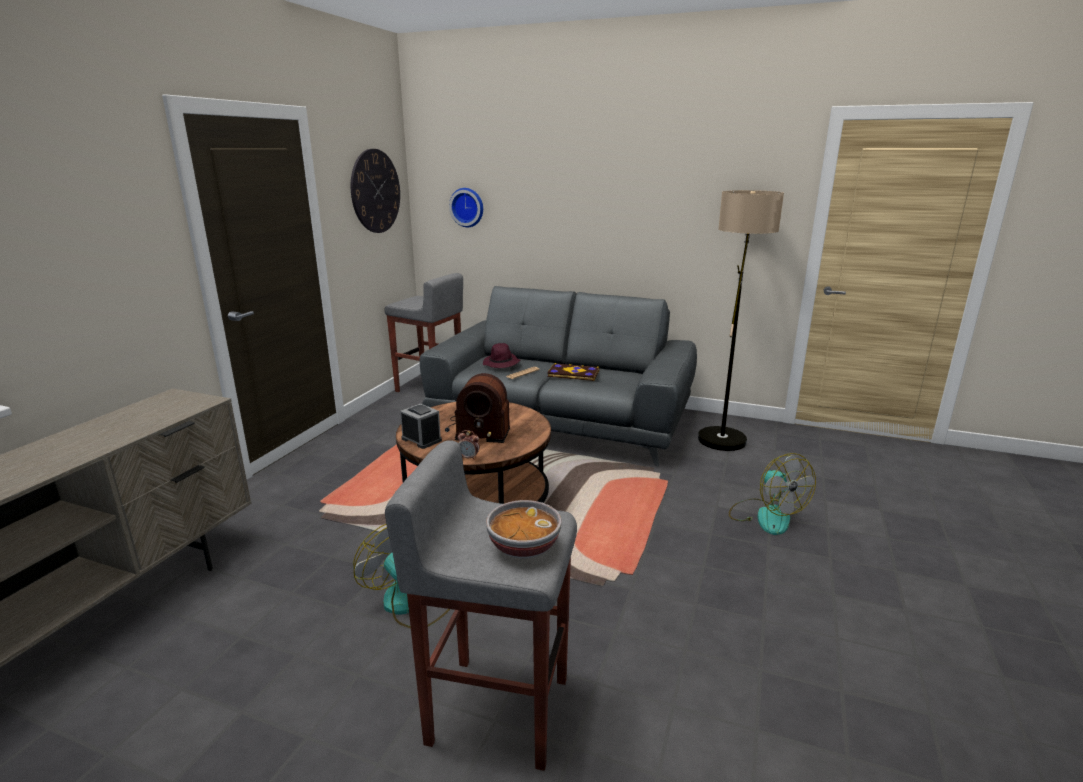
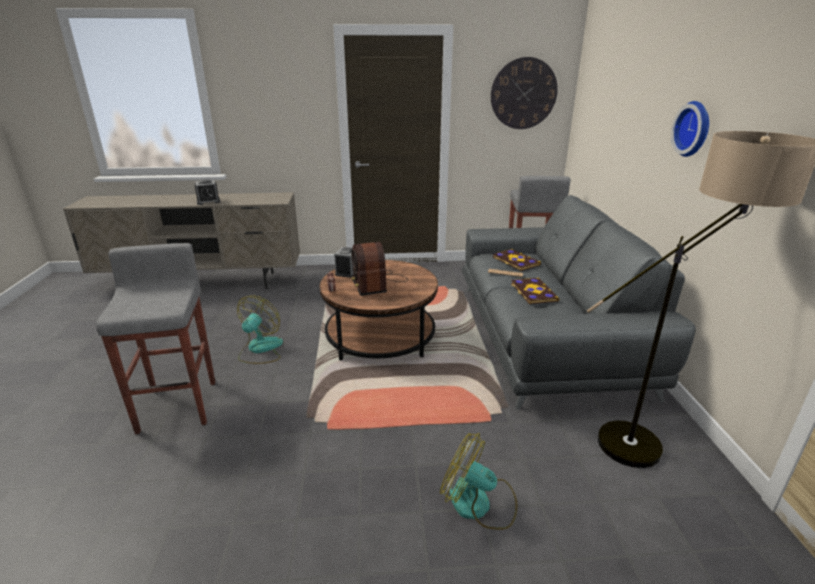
camera: 65 degrees right, 5 degrees up
(70, 456) = (208, 201): none -> alarm clock
(467, 207) = (596, 116): wall clock -> wall clock (694, 129)
(501, 364) = (515, 261): purple hat -> book
(523, 547) = (138, 307): bowl -> none
(766, 516) = (479, 504): fan -> fan turned 75 degrees clockwise

